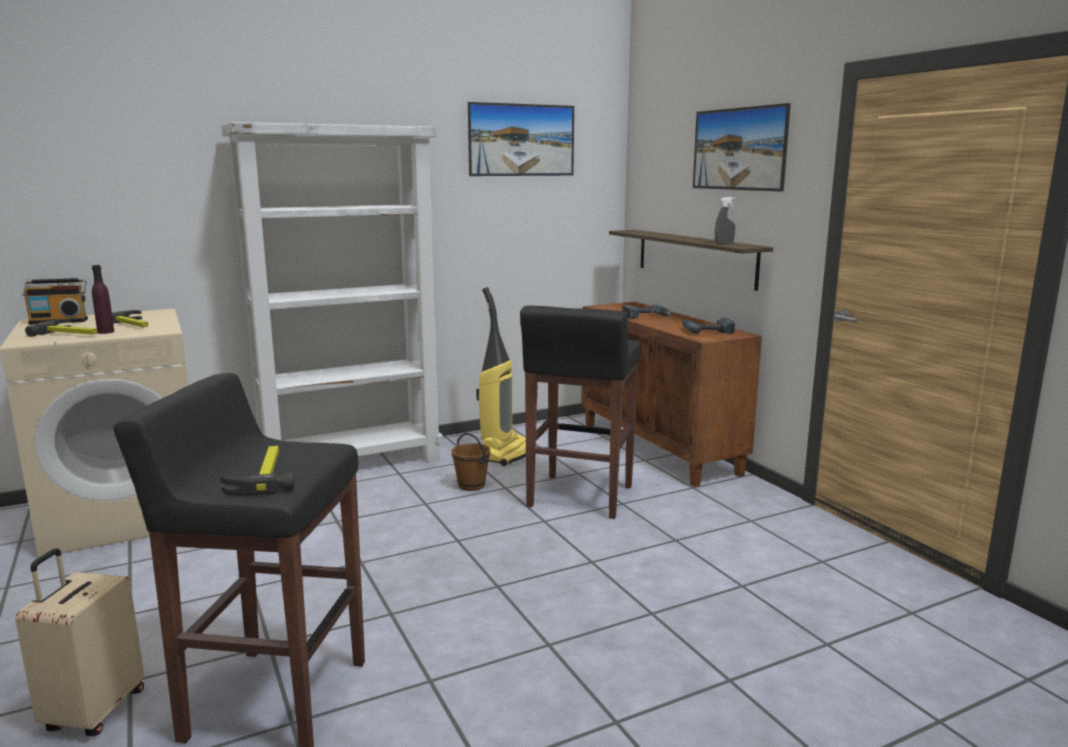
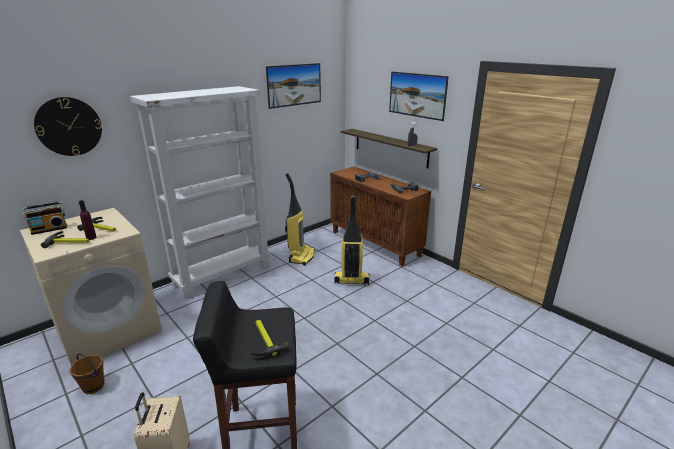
camera: 15 degrees left, 10 degrees up
(119, 165) = (69, 126): none -> wall clock
(471, 486) = (294, 281): brown bucket -> brown bucket (93, 387)
(579, 497) = (351, 280): black stool -> vacuum cleaner

